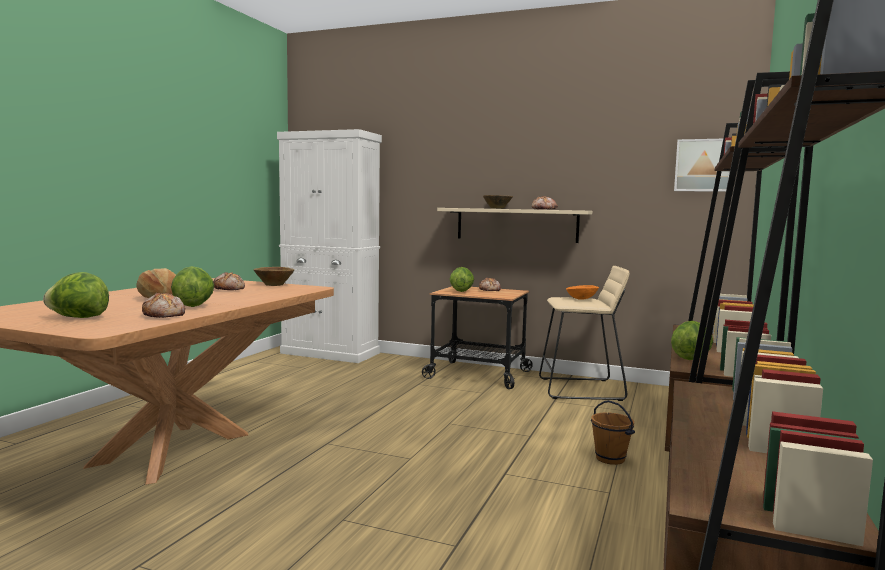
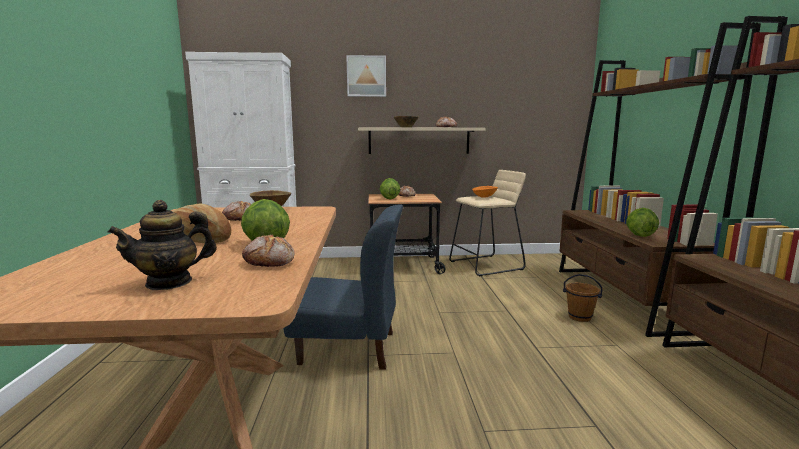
camera: 25 degrees left, 5 degrees up
(78, 317) = (169, 282): lettuce -> teapot
(318, 434) = (349, 348): none -> blue chair
(703, 165) = (556, 92): picture -> picture (366, 76)

